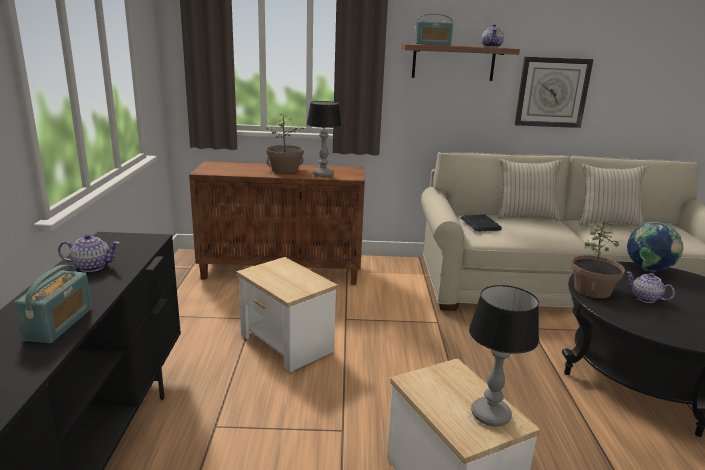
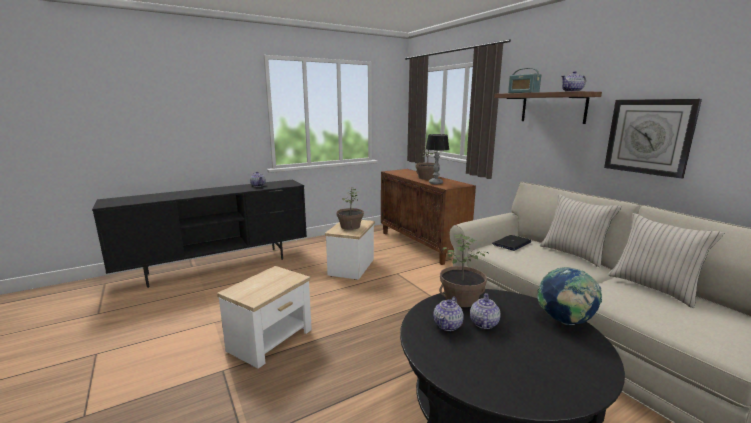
camera: 60 degrees right, 5 degrees down
(59, 324) = (210, 193): radio -> none
(286, 278) = (350, 226): none -> potted plant
(490, 416) = (256, 293): table lamp -> none
(646, 314) = (448, 325): none -> teapot

